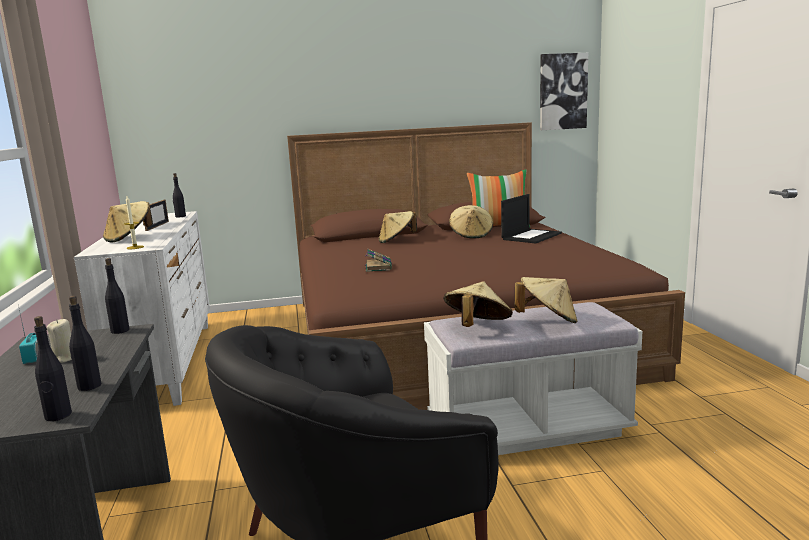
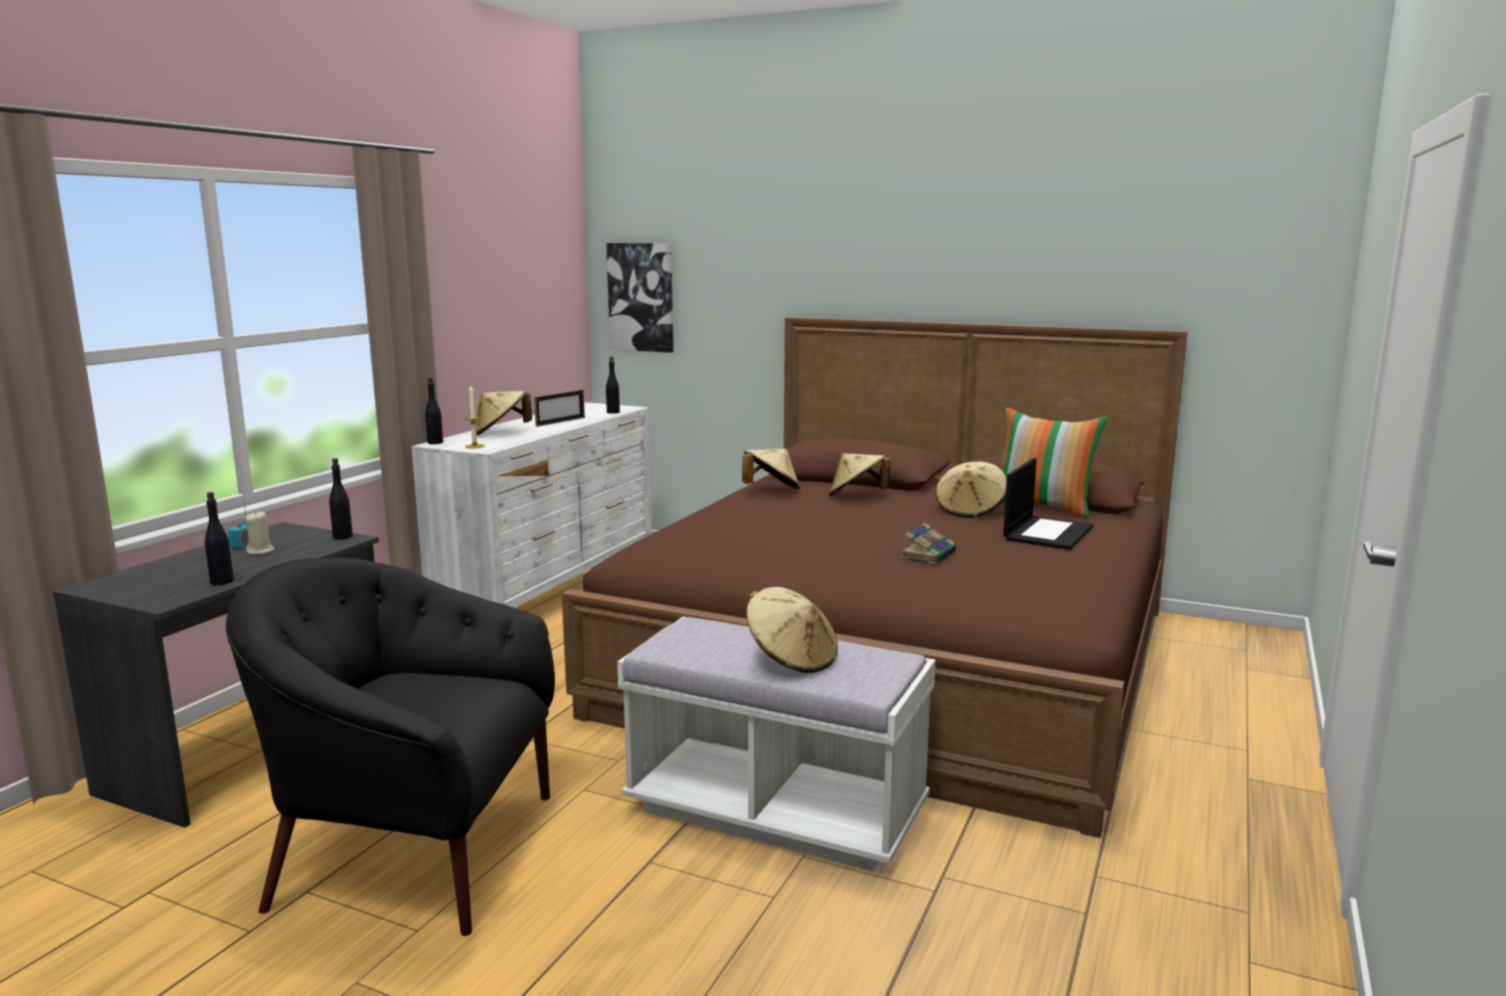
camera: 35 degrees right, 0 degrees up
(58, 416) = (160, 599): black bottle -> black bottle (435, 443)
(378, 267) = (744, 529): book -> book (928, 555)
(477, 327) = (698, 640): beige hat -> beige hat (771, 490)
(531, 236) = (1047, 533): laptop -> laptop turned 45 degrees counterclockwise
(562, 91) = (1268, 280): picture -> picture (641, 297)

